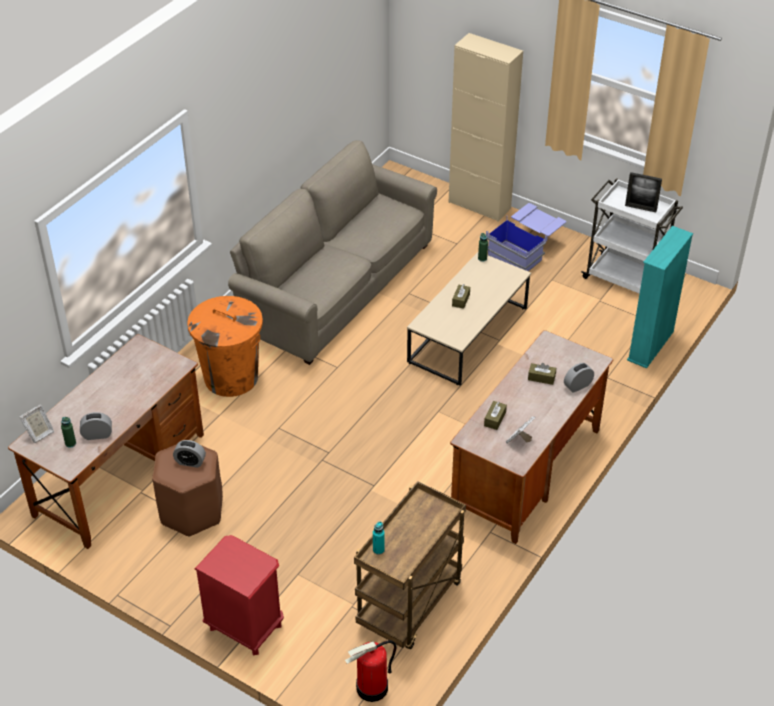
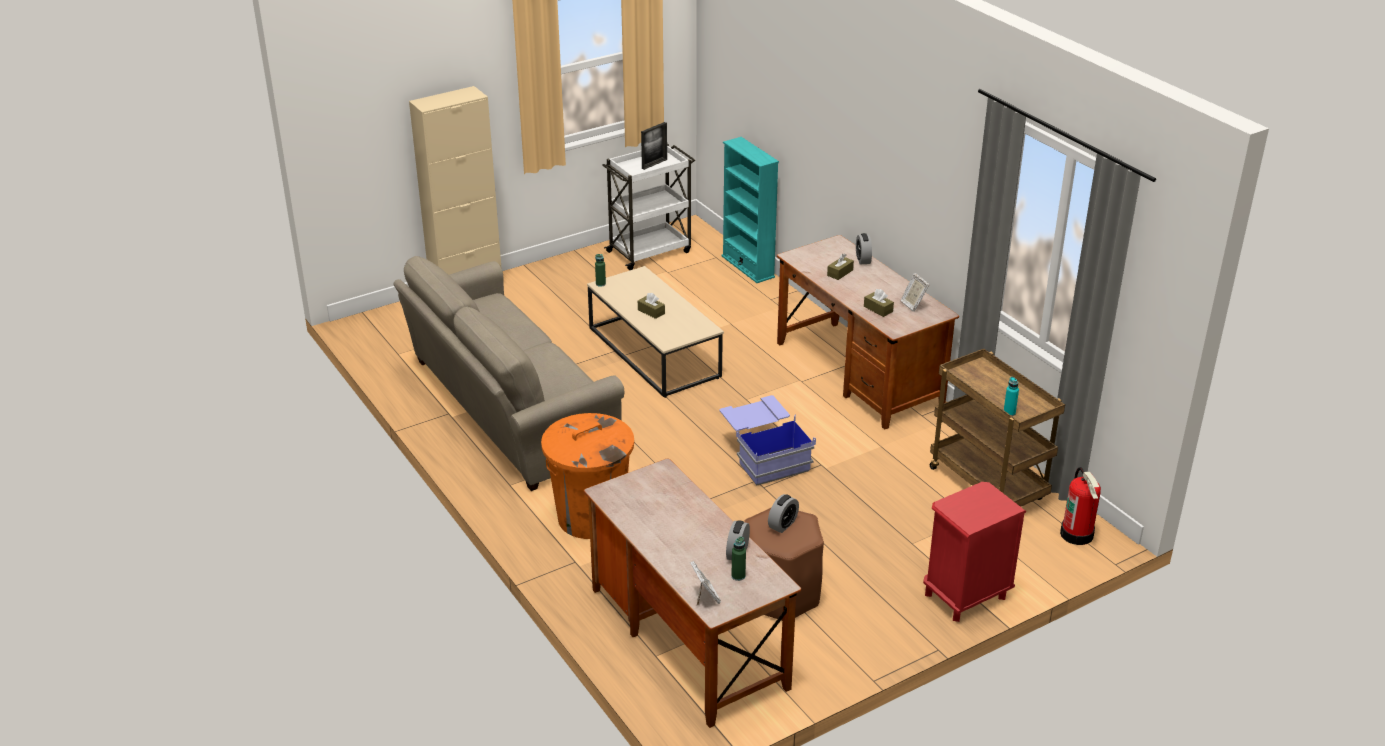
camera: 65 degrees left, 10 degrees down
(525, 250) = (560, 287): blue storage box -> blue storage box (764, 455)

